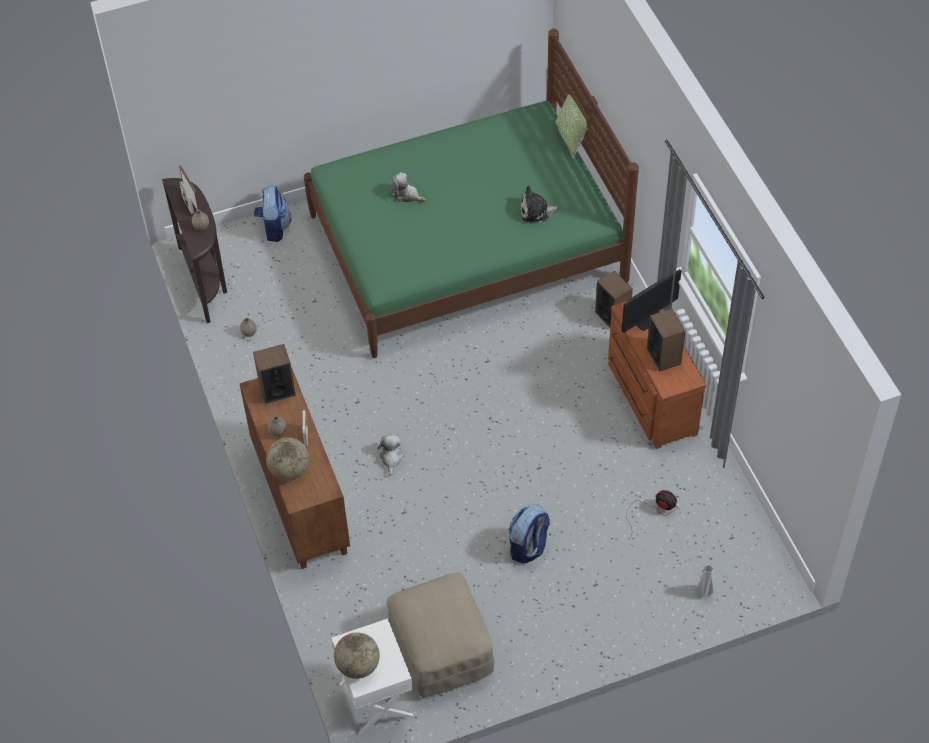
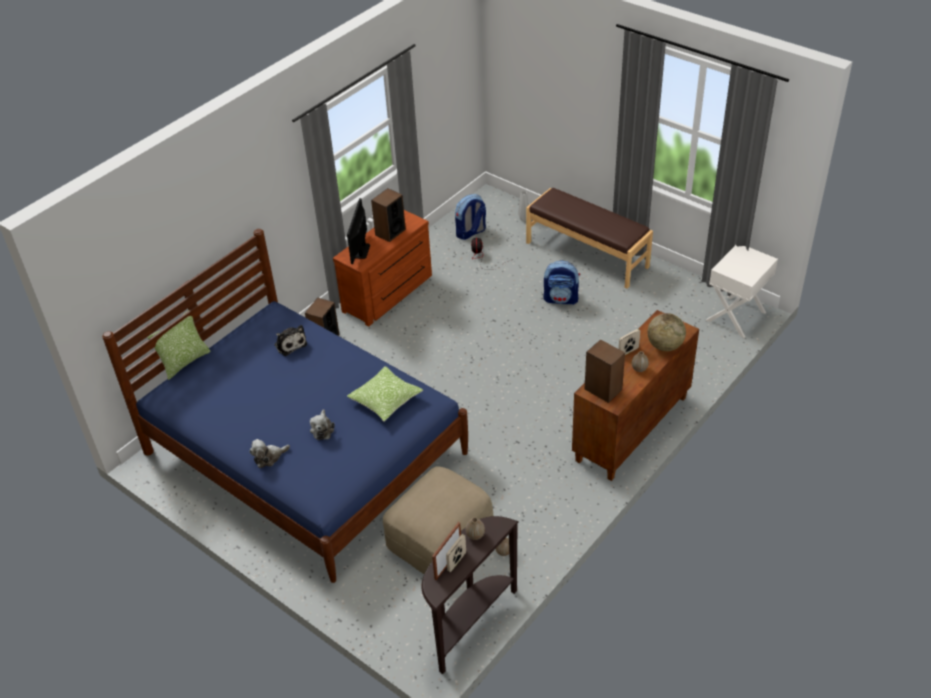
camera: 120 degrees left, 10 degrees down
(274, 228) = (366, 605): backpack -> backpack (470, 233)
(358, 666) = (756, 266): globe -> none
(391, 458) = (551, 397): plush toy -> plush toy (269, 457)
(408, 249) = (385, 400): none -> pillow
(442, 648) = (671, 304): beige ottoman -> beige ottoman (440, 538)
(466, 248) = (305, 453): green bed -> blue bed
(589, 618) = (587, 254): none -> brown bench
(647, 318) = (360, 251): monitor -> monitor turned 105 degrees counterclockwise

